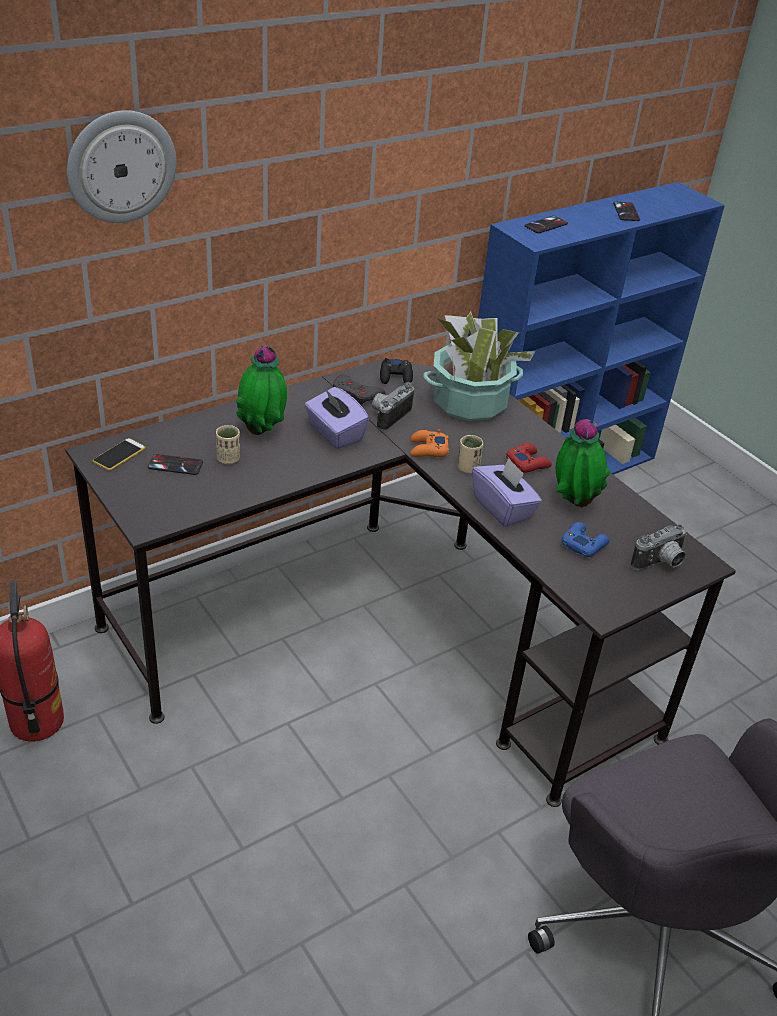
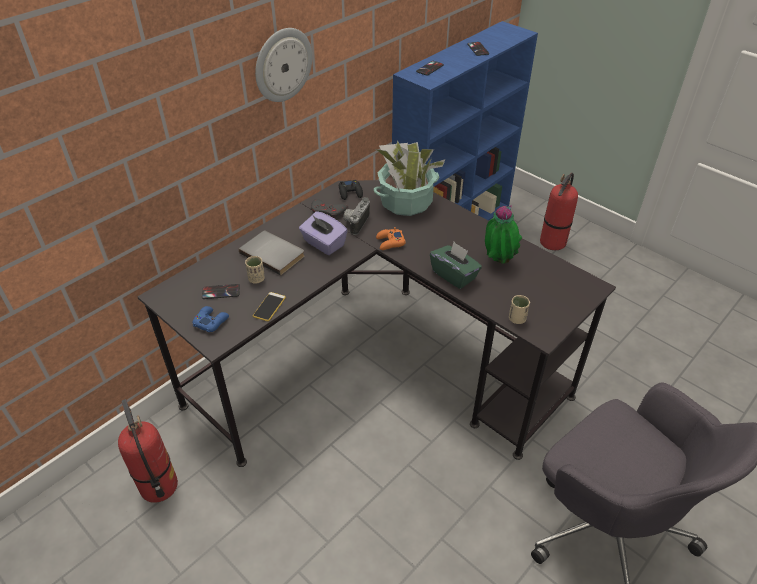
camera: 10 degrees left, 5 degrees up
(119, 455) = (178, 293): phone -> phone (269, 307)
(121, 166) = (140, 86): wall clock -> wall clock (282, 65)
(263, 432) = (274, 253): potted plant -> grey book
(468, 468) = (421, 250): beige cup -> beige cup (517, 319)
(503, 508) = (454, 275): purple tissue box -> green tissue box
(528, 463) = (459, 238): red game controller -> none
(583, 544) = (515, 289): blue game controller -> blue game controller (211, 321)
(660, 564) = (568, 293): camera -> none
(705, 523) = (553, 243): none -> fire extinguisher

